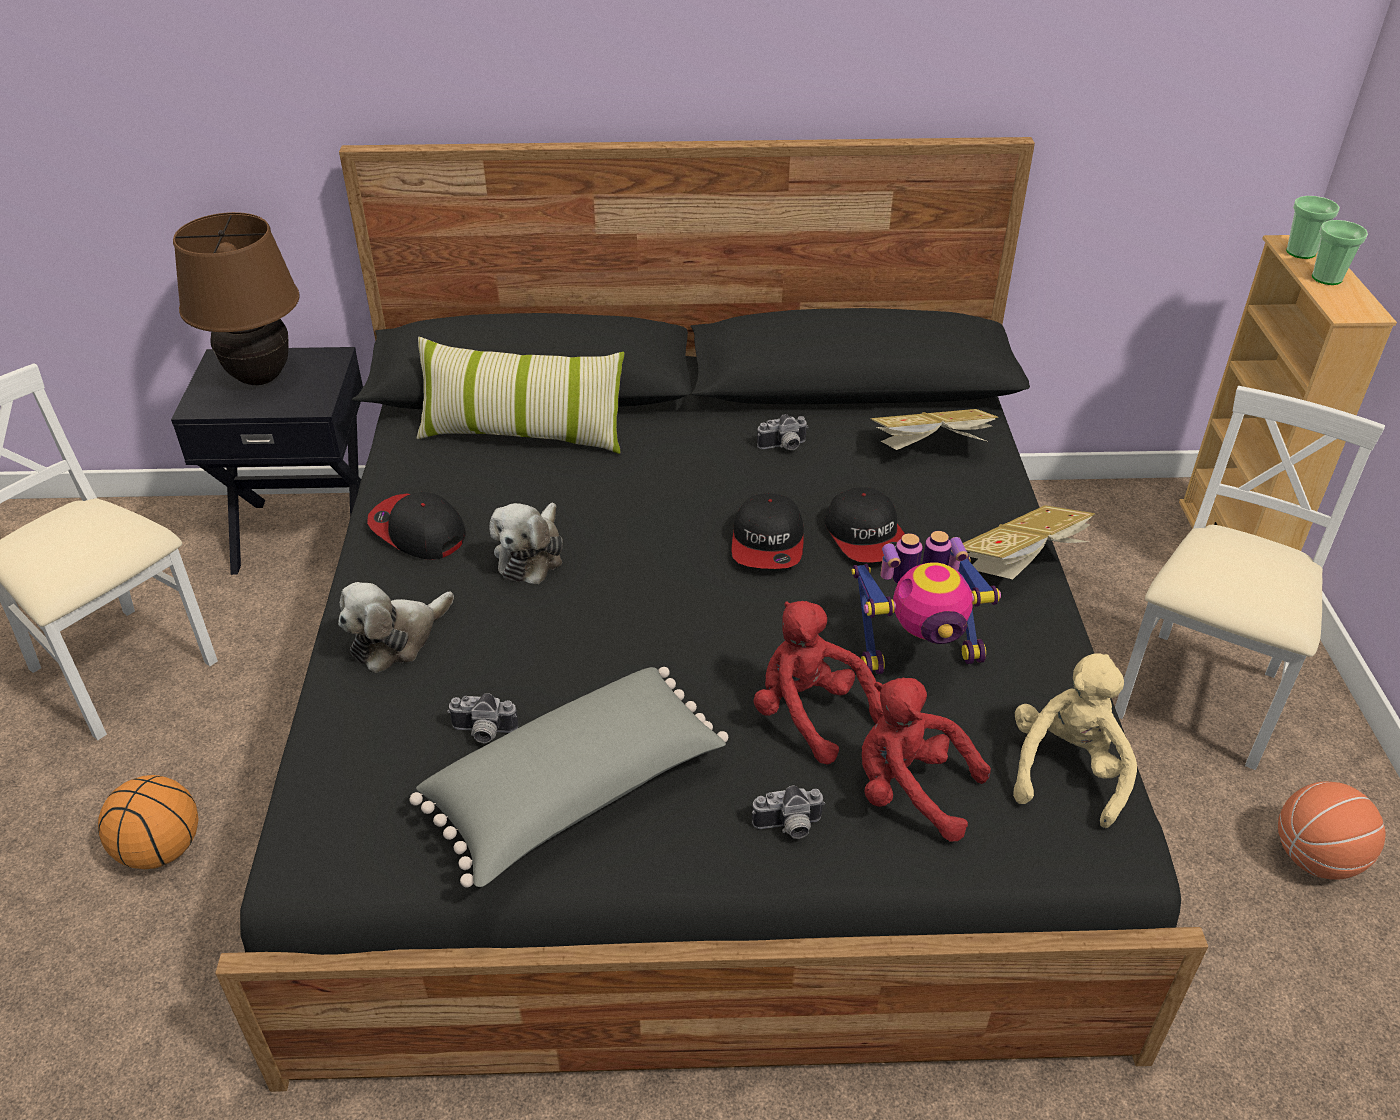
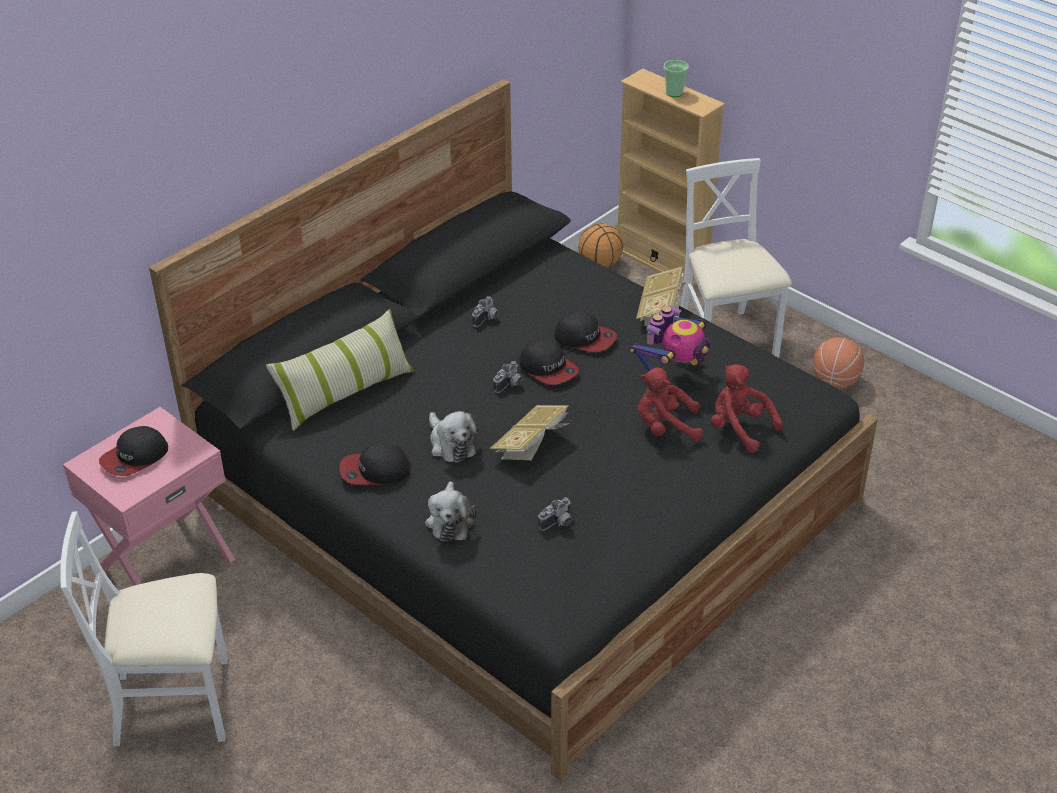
camera: 45 degrees left, 0 degrees up
(163, 849) = (351, 750): basketball -> basketball (600, 264)
(260, 378) = (135, 457): brown table lamp -> cap
(307, 533) = (165, 562): black nightstand -> pink nightstand
(577, 794) = (625, 519): grey pillow -> none
(789, 827) = (716, 472): camera -> camera (510, 385)
(909, 790) = (739, 428): red plush toy -> red plush toy turned 60 degrees clockwise
(930, 448) = (554, 279): book -> book (532, 446)
(1066, 770) = (780, 383): beige plush toy -> none
(1300, 252) = (648, 83): cup -> none

